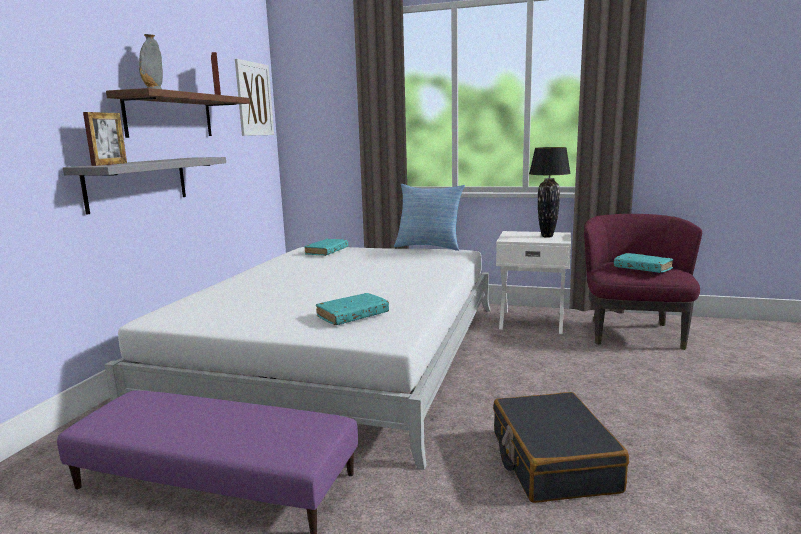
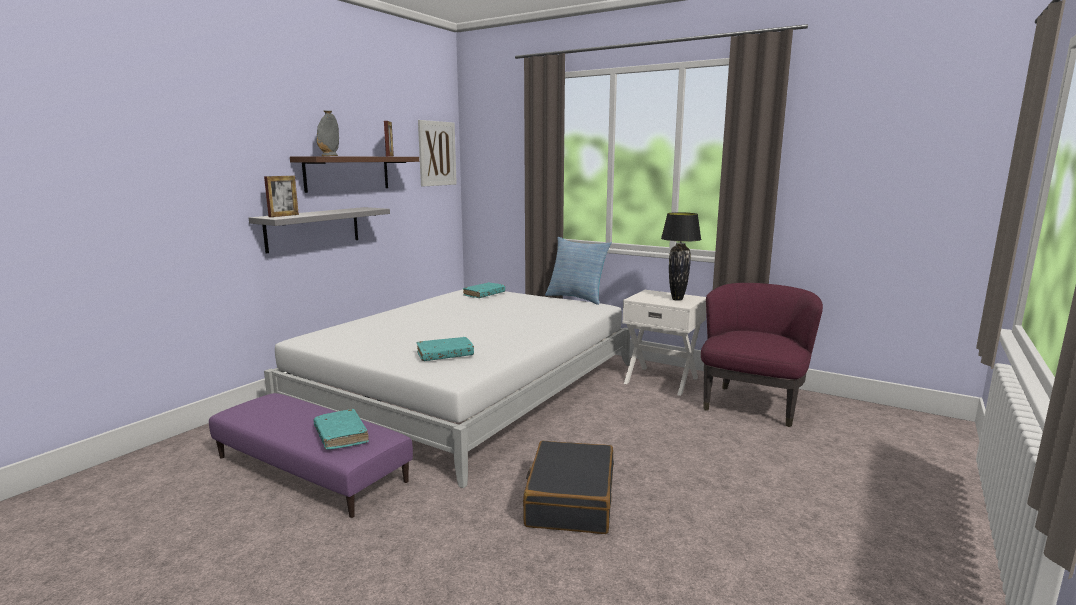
camera: 15 degrees right, 0 degrees up
(642, 268) = (757, 341): turquoise book -> turquoise book (341, 436)

